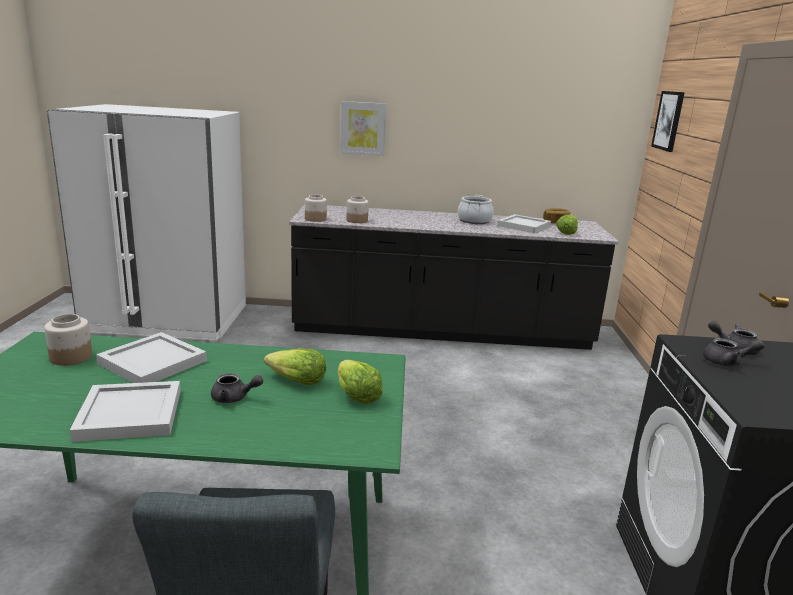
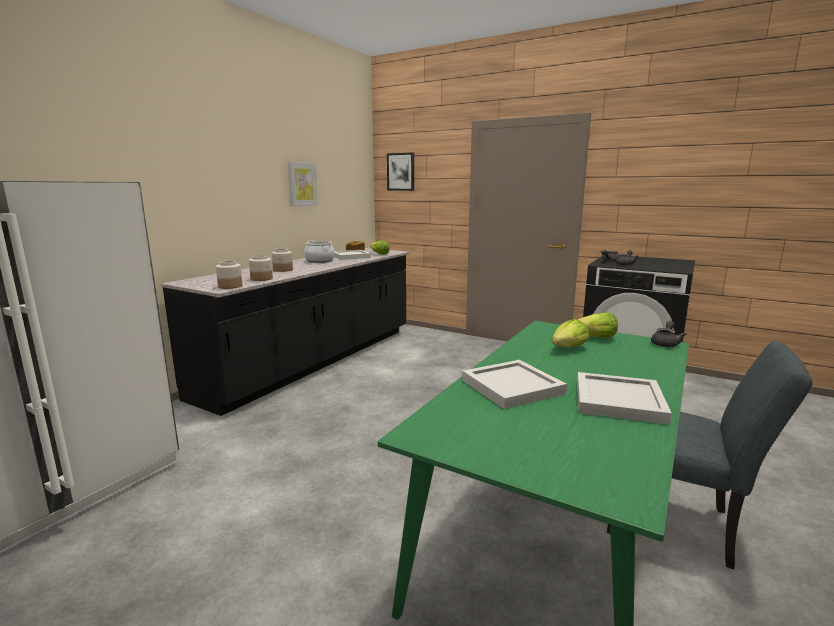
camera: 60 degrees left, 5 degrees down
(70, 357) = (479, 420): jar -> jar (283, 270)
(234, 398) = (594, 367): grey teapot -> grey teapot (665, 343)
(363, 128) = (204, 193): picture -> picture (302, 184)

